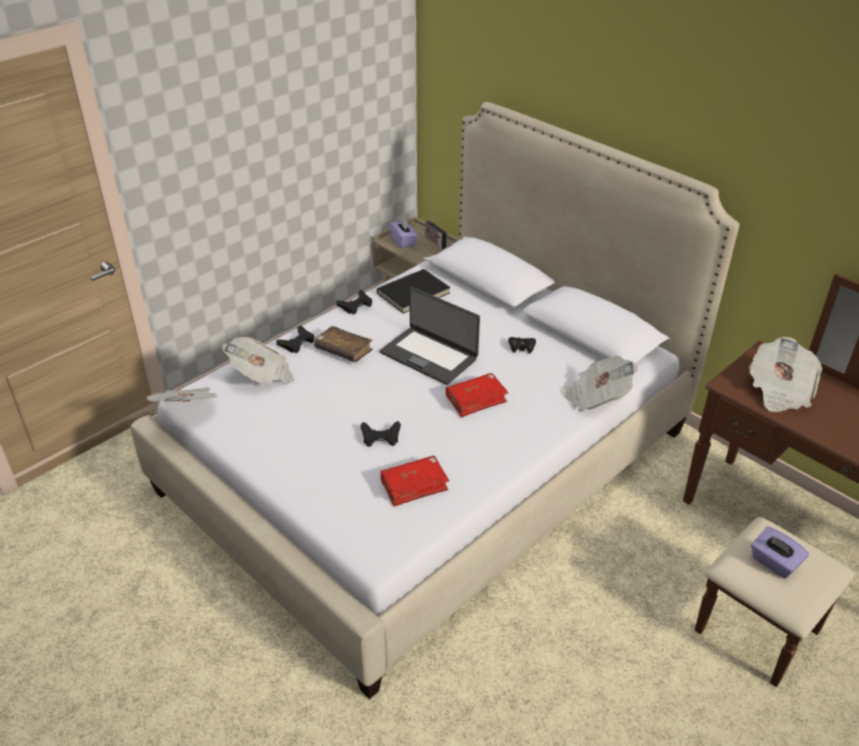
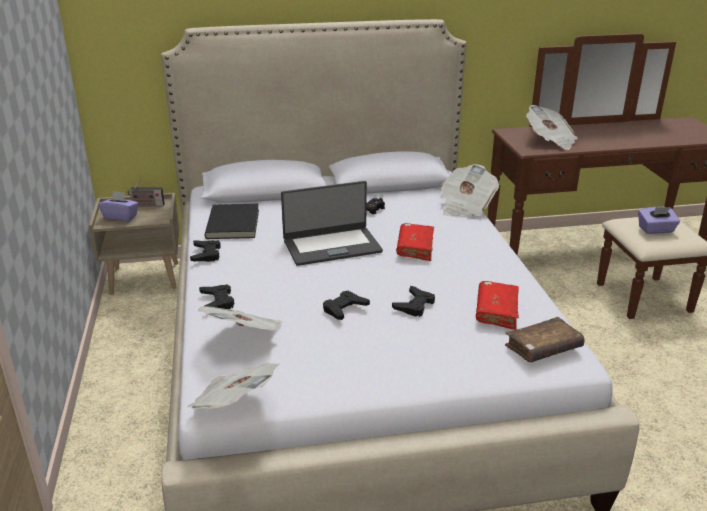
camera: 55 degrees left, 10 degrees down
(339, 403) = (344, 309): none -> black game controller
(343, 350) = (267, 281): brown book -> brown book (543, 348)

